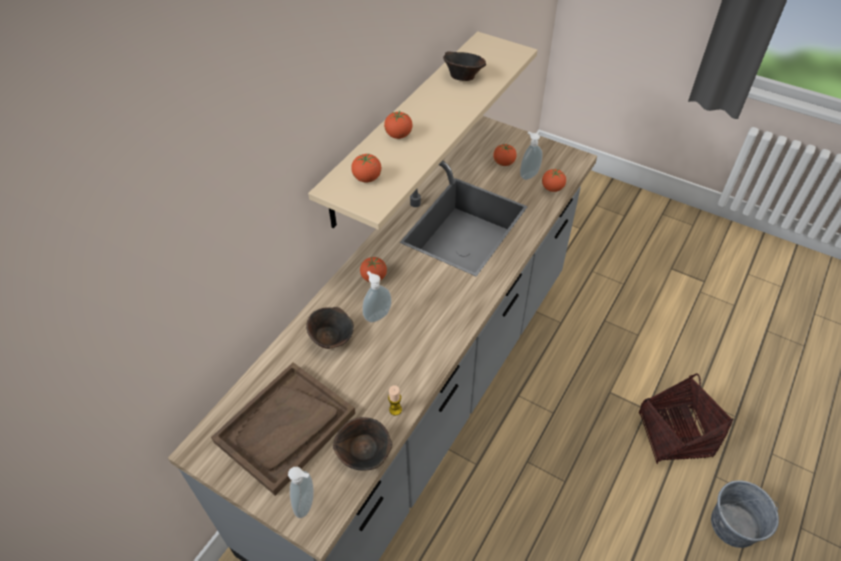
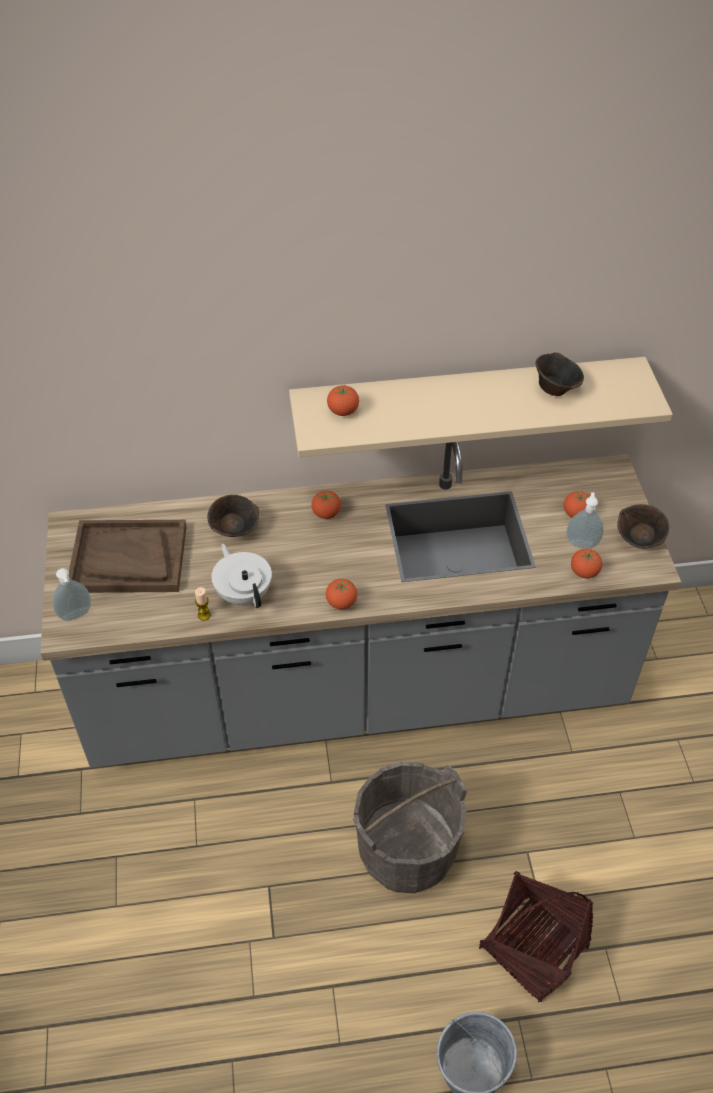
camera: 50 degrees right, 0 degrees up
(365, 454) = (147, 622): brown bowl -> brown bowl (639, 541)
(377, 315) = (287, 542): soap dispenser -> none
(398, 135) = (419, 397): tomato -> tomato (341, 602)
(399, 371) = (244, 593): none -> white teapot
(562, 456) = (406, 851): none -> grey bucket

